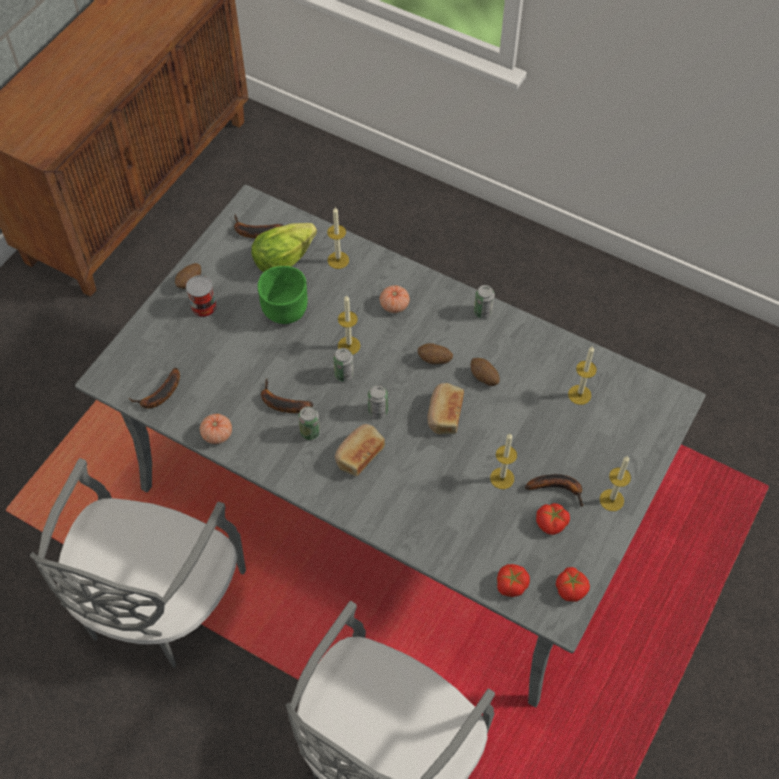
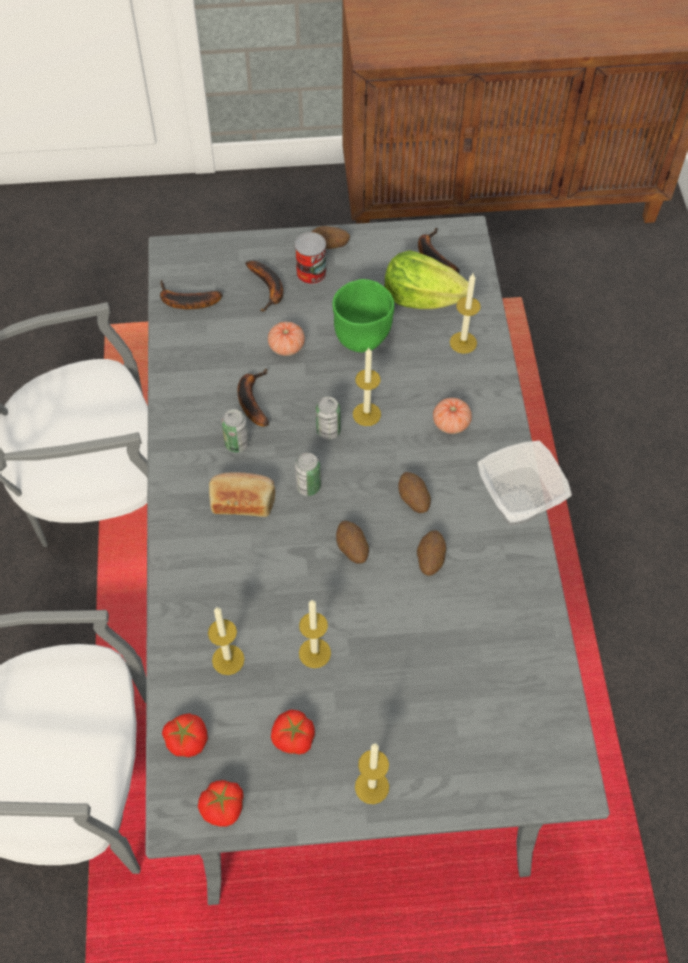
camera: 55 degrees right, 0 degrees up
(217, 434) = (176, 371): tomato -> tomato (286, 347)
(444, 414) = (352, 549): bread -> potato
(483, 312) = (515, 509): can -> bowl
(558, 488) = (344, 719): banana -> banana (268, 289)
(579, 394) = (488, 670): candle -> candle (228, 659)

